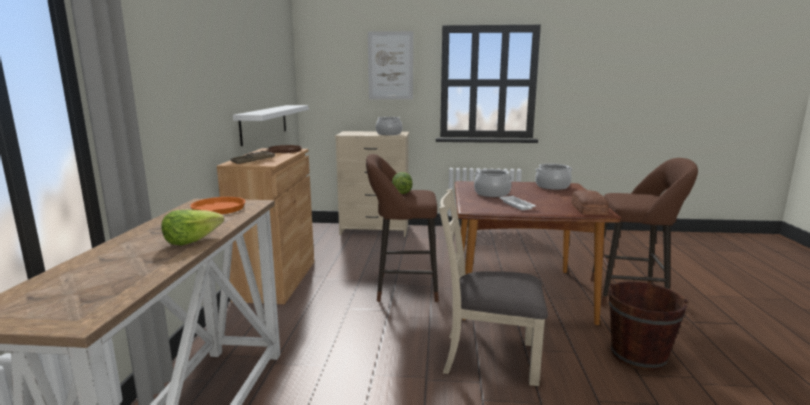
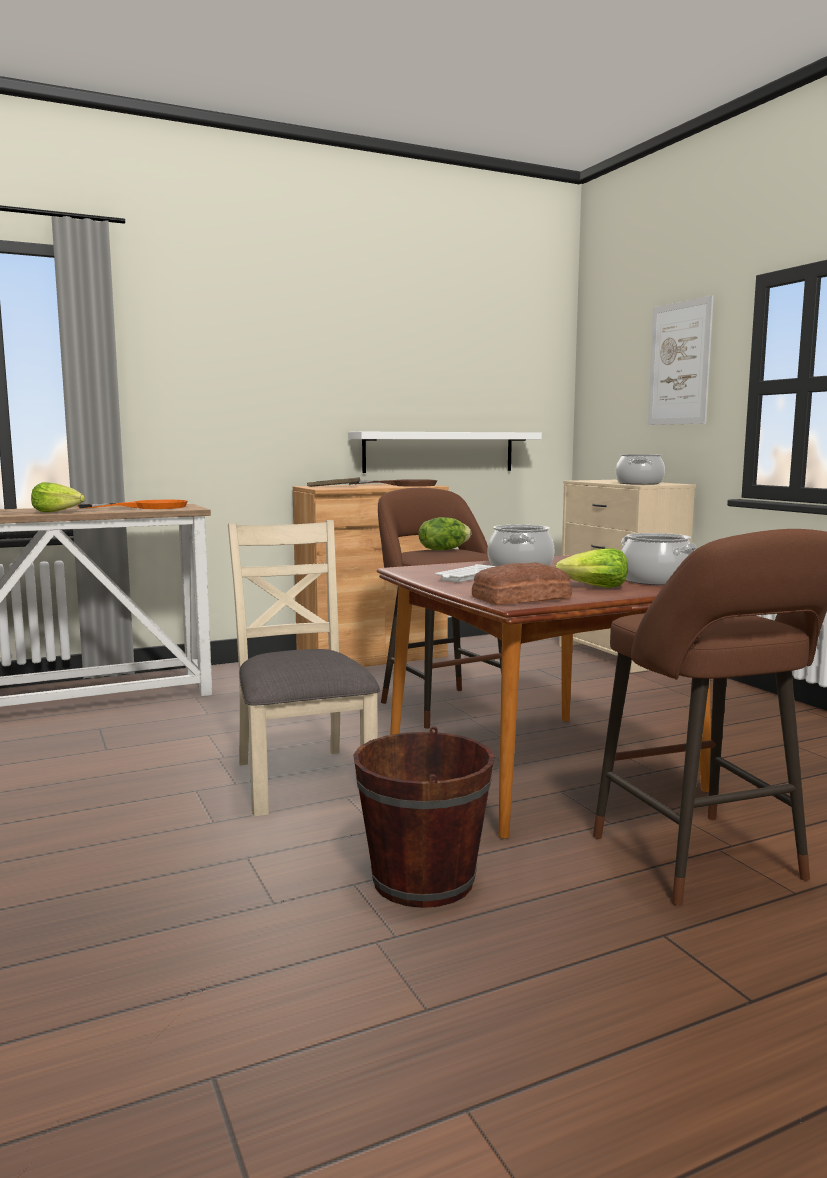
camera: 60 degrees right, 5 degrees down
(565, 196) = (594, 587): none -> lettuce

